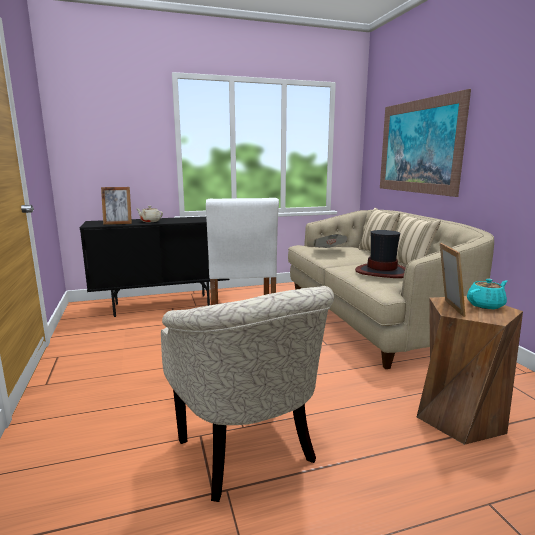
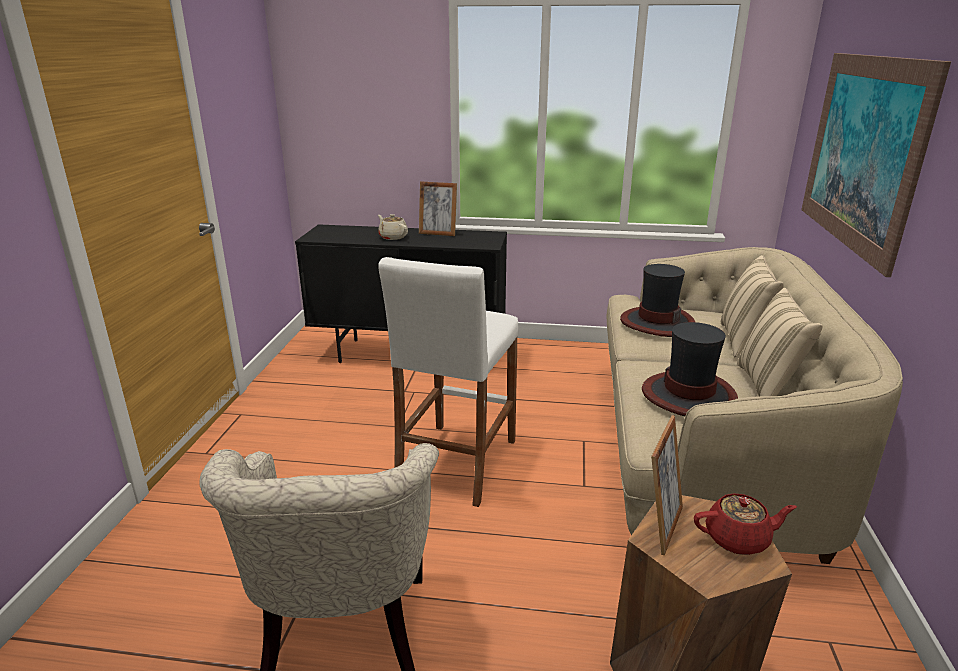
camera: 25 degrees right, 10 degrees up
(118, 223) = (348, 237): picture frame -> picture frame (438, 233)
(329, 251) = (657, 322): newspaper -> hat
(486, 305) = (738, 539): turquoise teapot -> red teapot

